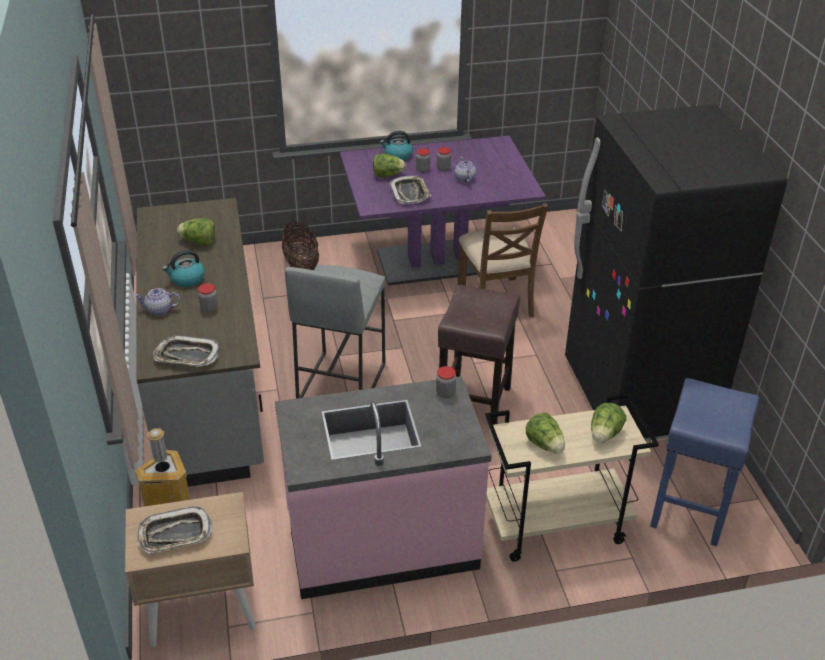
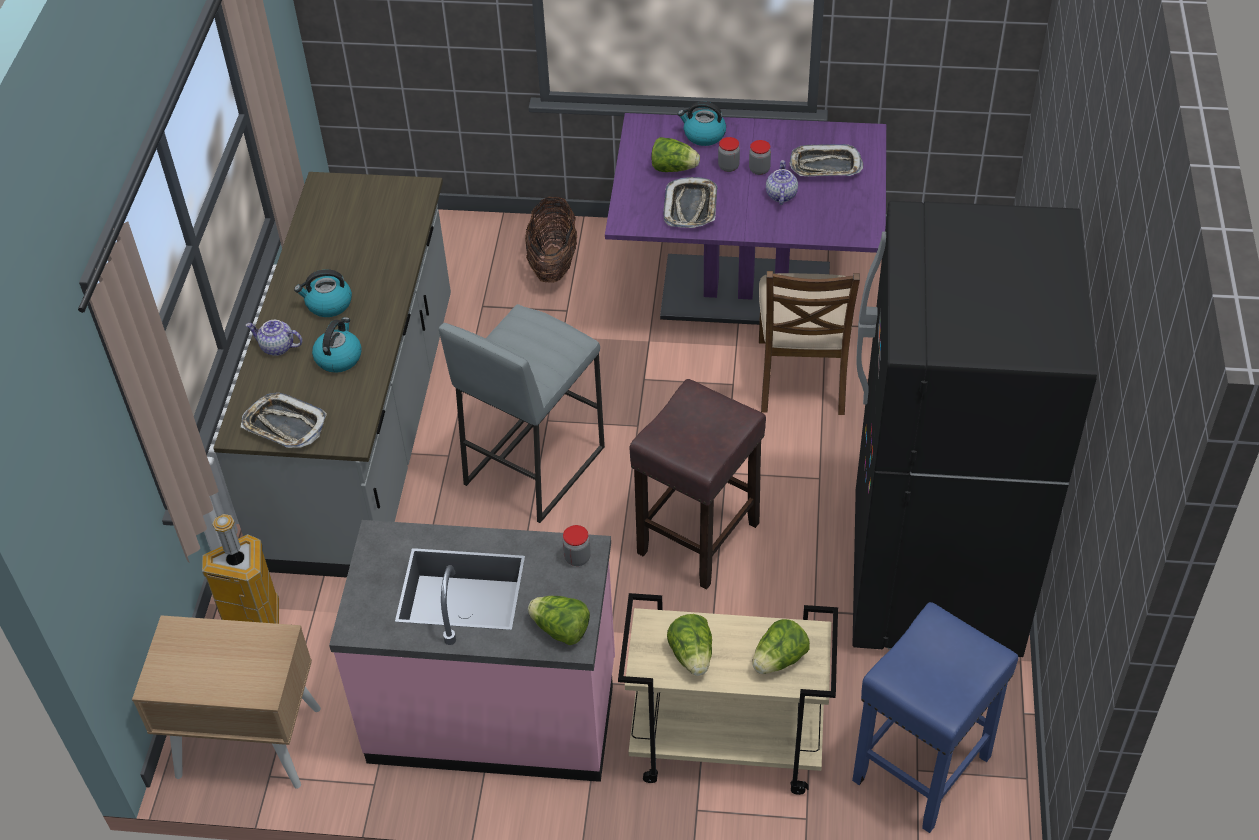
camera: 20 degrees right, 10 degrees up
(175, 534) = (203, 664): tray -> tray (825, 166)
(198, 242) = (365, 245): lettuce -> lettuce (561, 630)
(209, 308) = (338, 357): jar -> kettle

